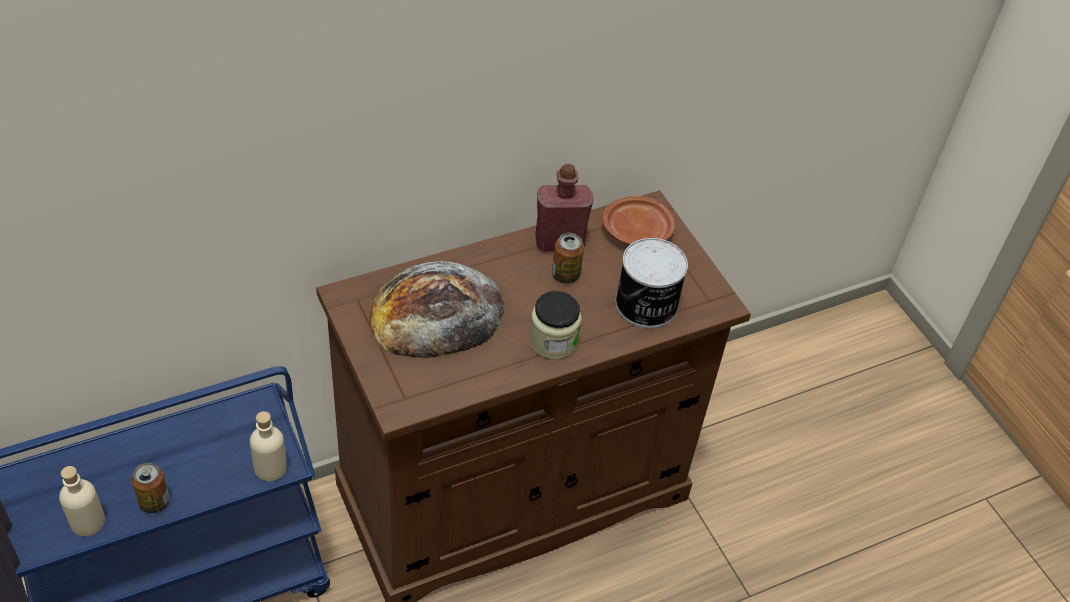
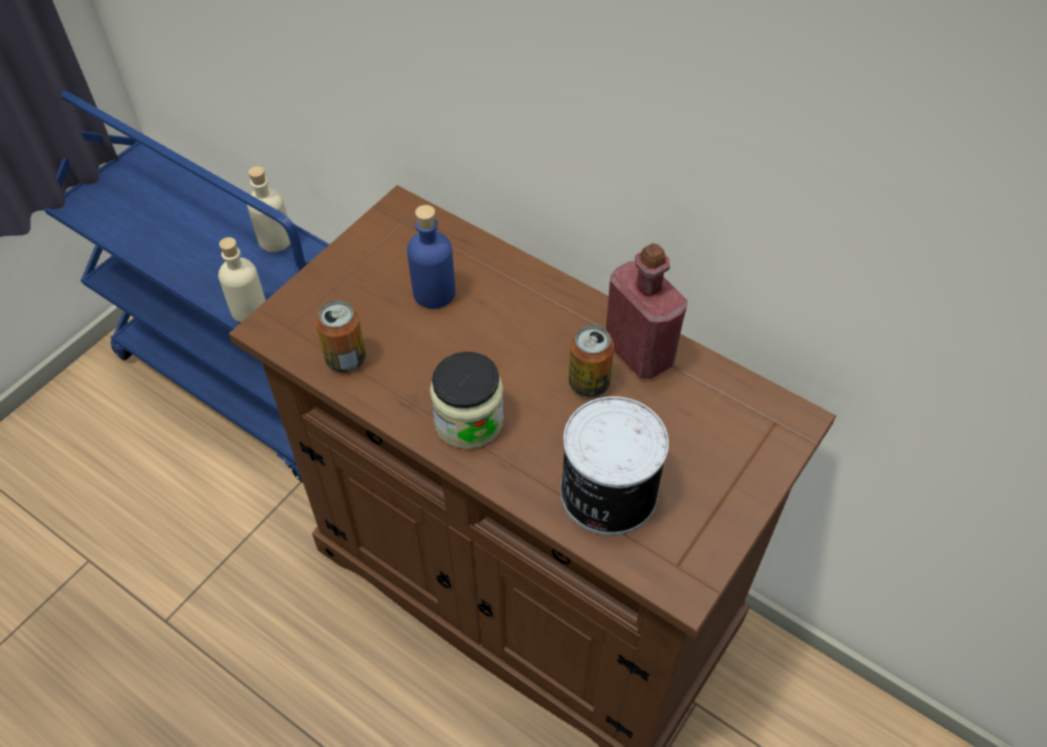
camera: 65 degrees right, 5 degrees up
(87, 522) = (122, 223): beige bottle -> beige bottle (275, 239)
(154, 502) = (166, 252): can -> can (346, 359)
(436, 312) = (434, 293): bread -> blue bottle
(638, 231) = (734, 424): brown plate -> none

